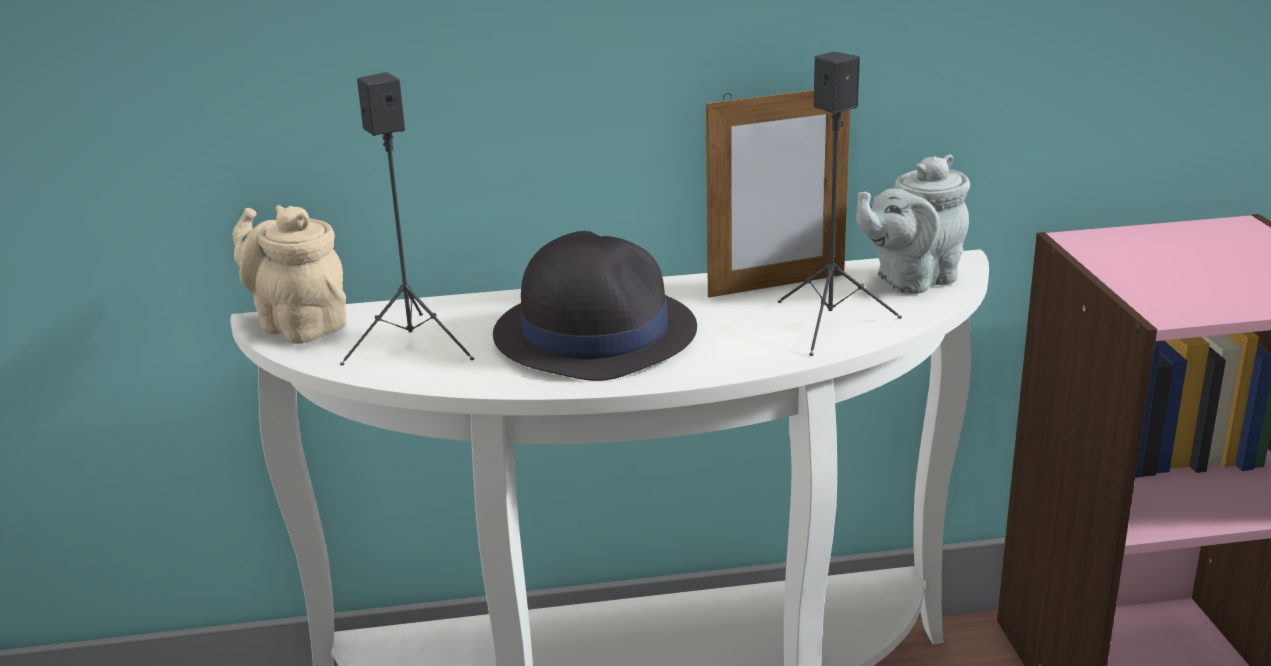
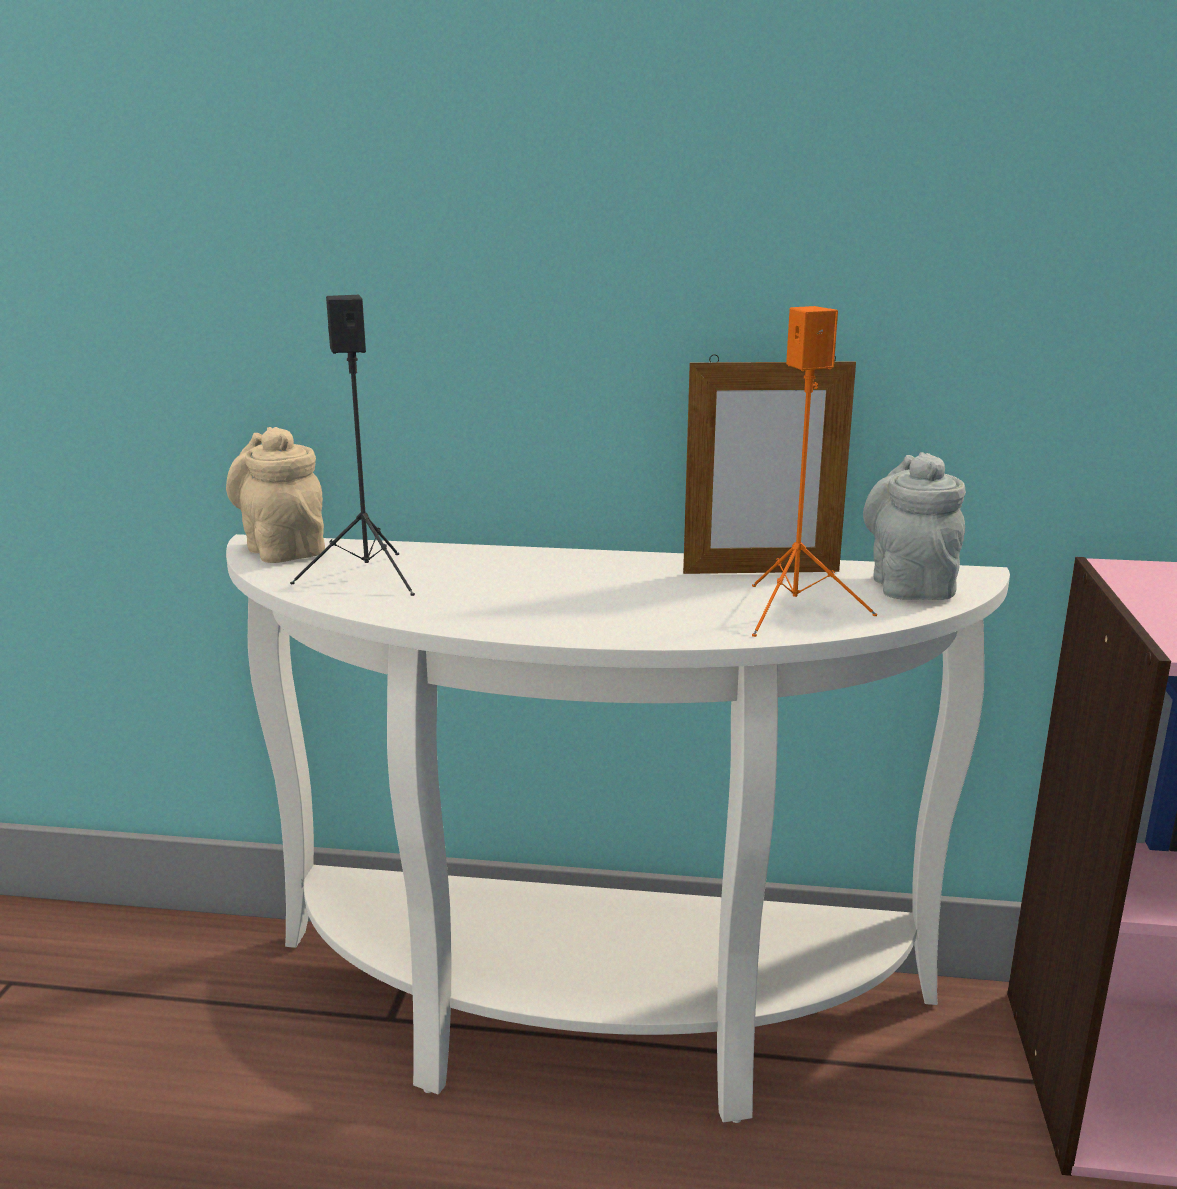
camera: 15 degrees right, 5 degrees down
(594, 333) = (546, 589): black hat -> none
(831, 323) = (795, 611): black speaker -> orange speaker
(911, 280) = (909, 584): grey teapot -> grey teapot turned 105 degrees clockwise

